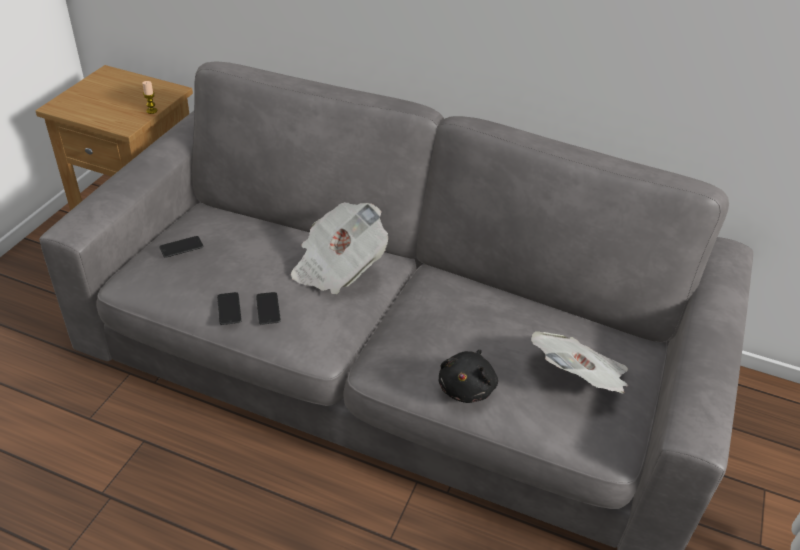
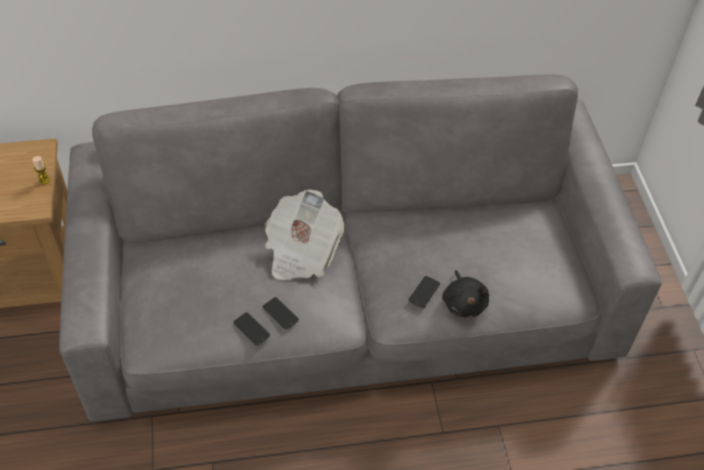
camera: 30 degrees left, 10 degrees up
(181, 247) = (163, 294): phone -> phone (424, 292)
(579, 379) = (527, 258): newspaper -> none

